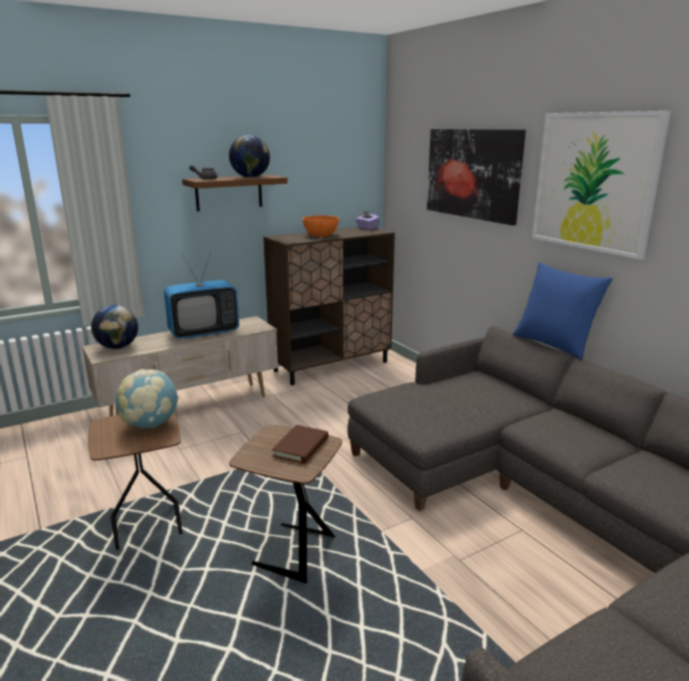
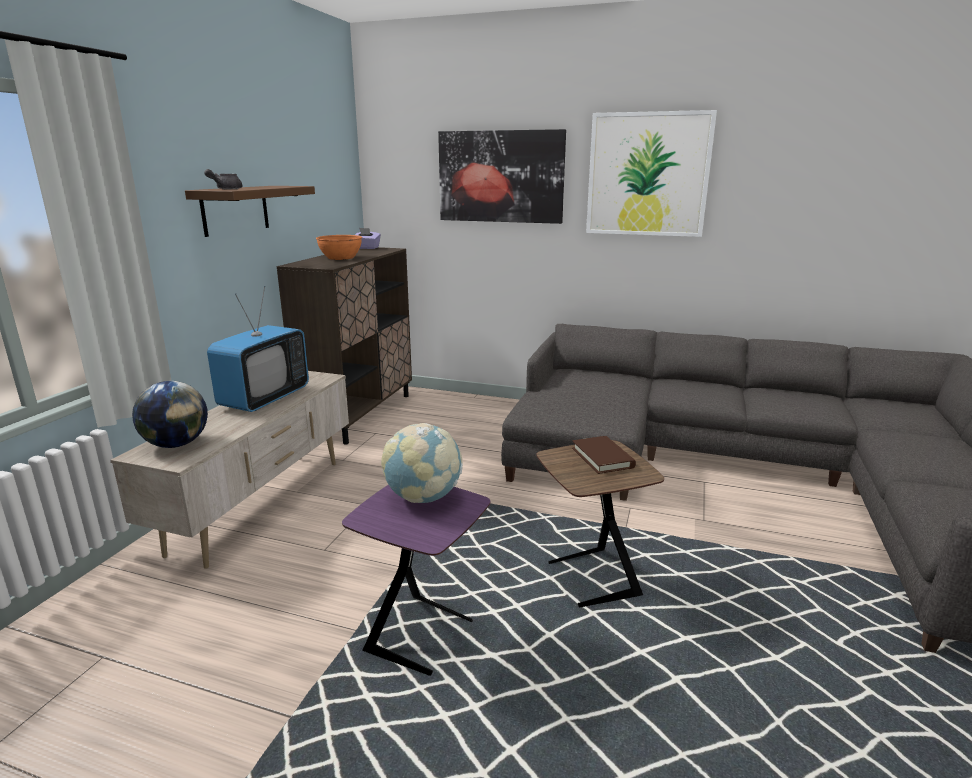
camera: 40 degrees left, 0 degrees up
(148, 526) = (423, 635): brown side table -> purple side table
(250, 177) = (271, 187): globe -> none
(554, 344) = (627, 326): blue pillow -> none

